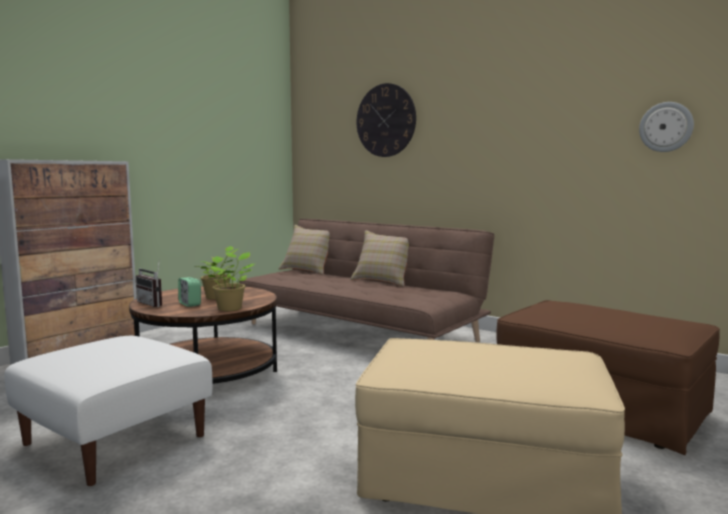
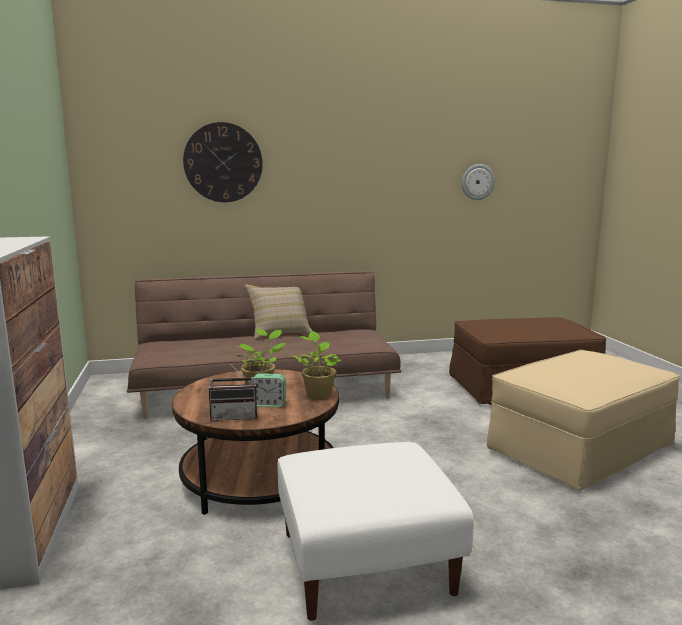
camera: 50 degrees left, 5 degrees up
(308, 270) = (173, 339): beige pillow -> none

